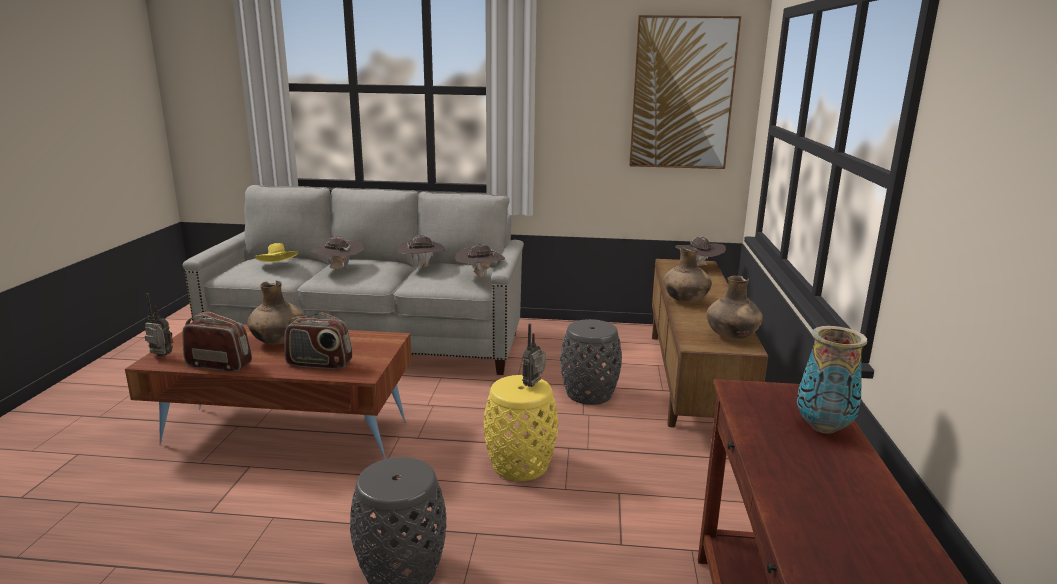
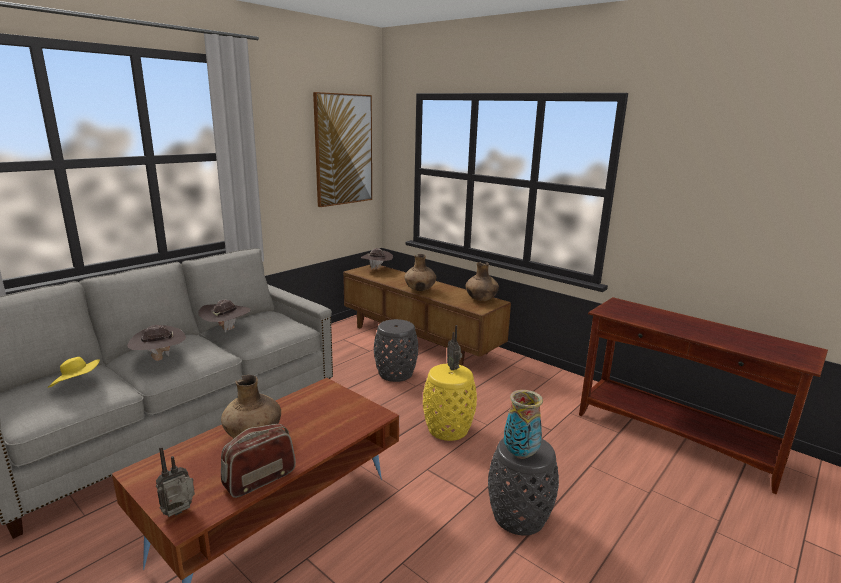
camera: 55 degrees left, 0 degrees up
(319, 364) = (331, 428): radio -> none
(480, 277) = (288, 319): brown hat -> none
(823, 428) = (652, 312): vase -> vase (521, 454)

